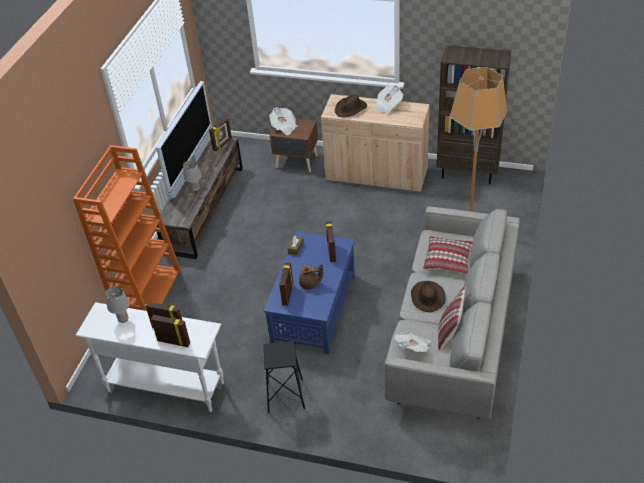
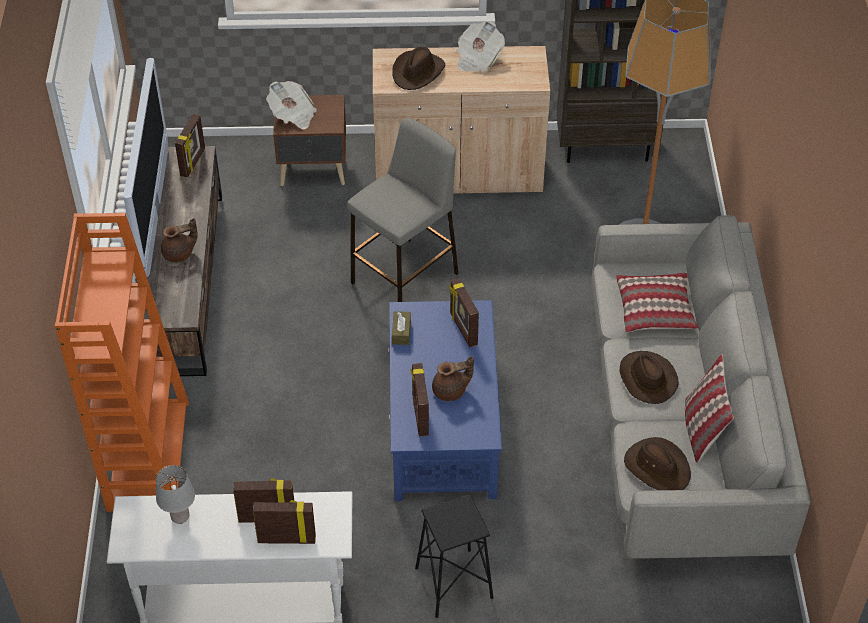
camera: 20 degrees left, 5 degrees up
(195, 189) = (179, 254): grey table lamp -> brown teapot
(324, 225) = (405, 277): none -> grey stool
(414, 348) = (657, 467): newspaper -> brown hat

